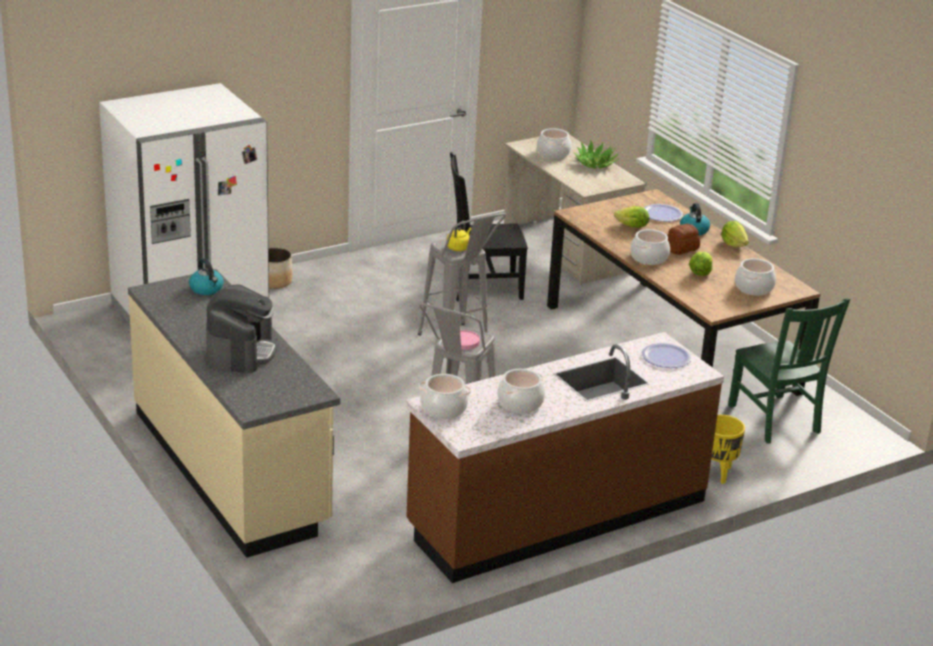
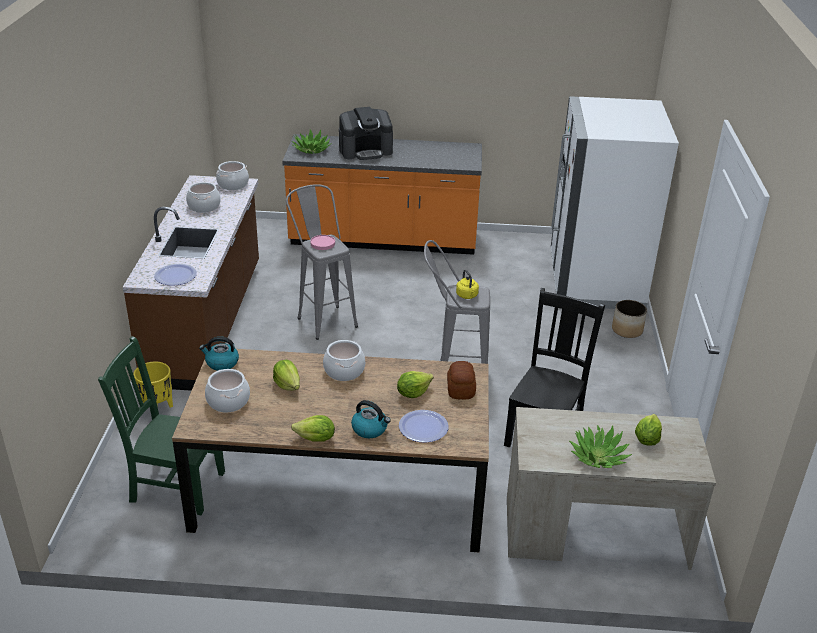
camera: 125 degrees right, 5 degrees up
(207, 289) = (454, 161): kettle -> kettle (221, 363)
(231, 469) = (383, 240): beige counter -> orange counter
(241, 352) = (365, 151): coffee machine -> coffee machine turned 60 degrees counterclockwise
(282, 389) = (311, 150): none -> potted plant
(553, 153) = (646, 439): cooking pot -> lettuce
(680, 249) = (342, 399): bread -> bread (461, 389)

